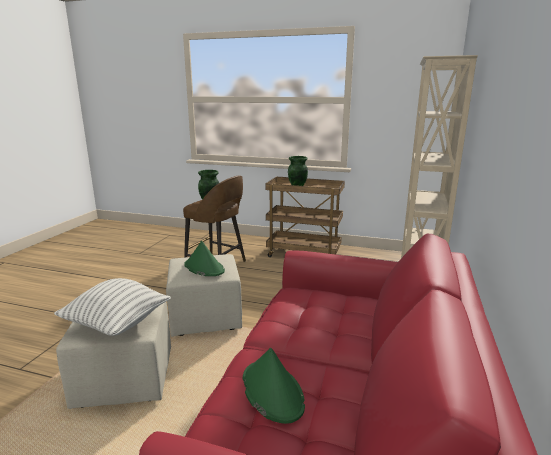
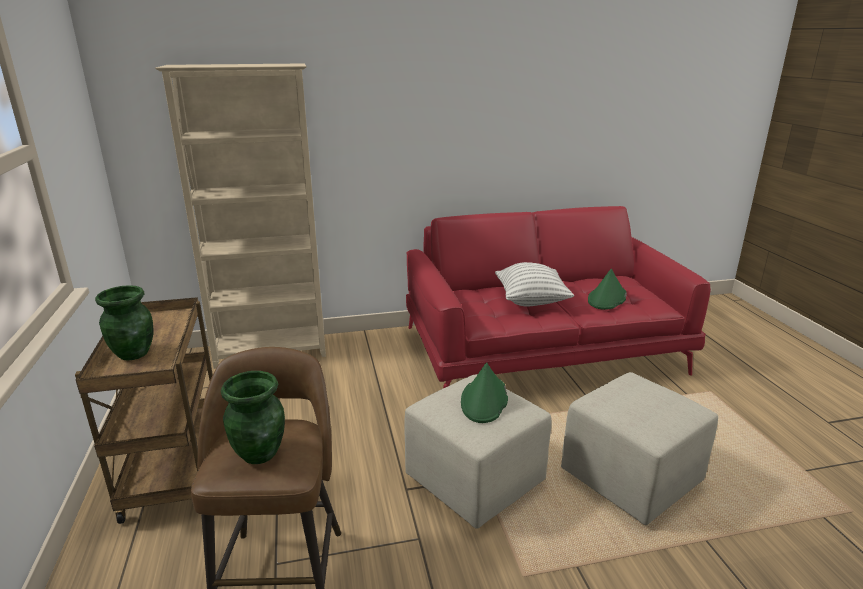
camera: 120 degrees left, 5 degrees up
(117, 324) = (650, 393): pillow -> pillow (531, 301)

